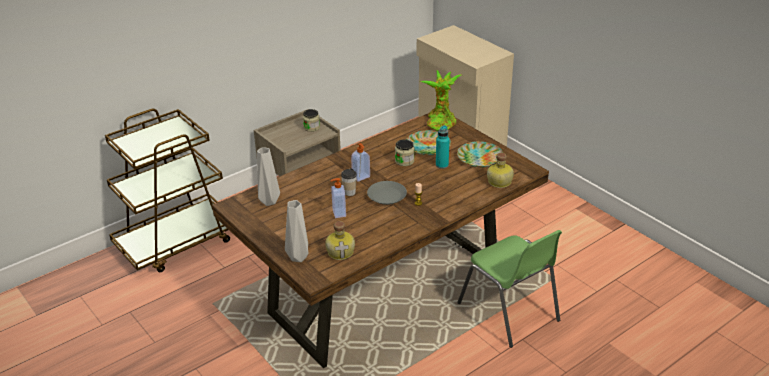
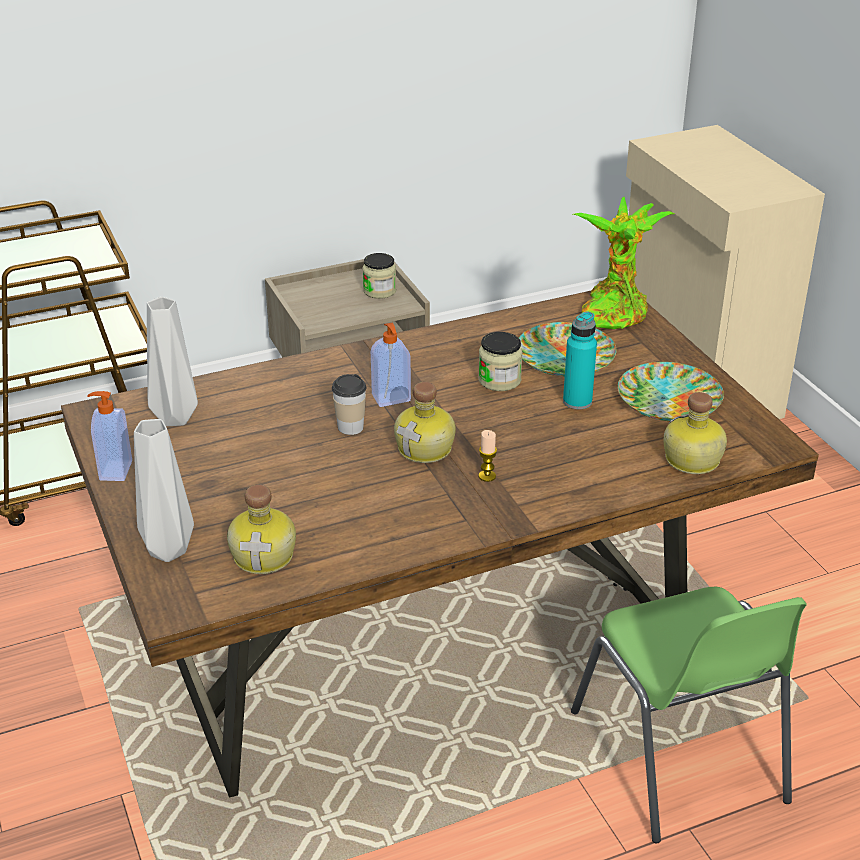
camera: 15 degrees right, 0 degrees up
(338, 213) = (304, 467): soap dispenser -> soap dispenser (114, 470)
(387, 196) = (426, 449): grey plate -> bottle

